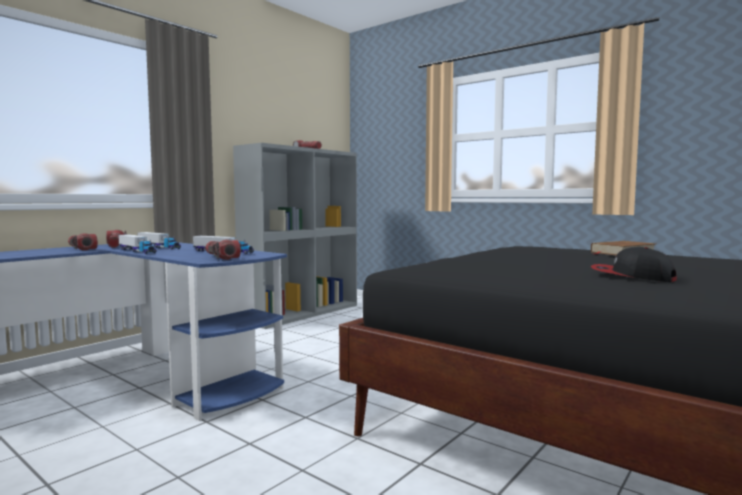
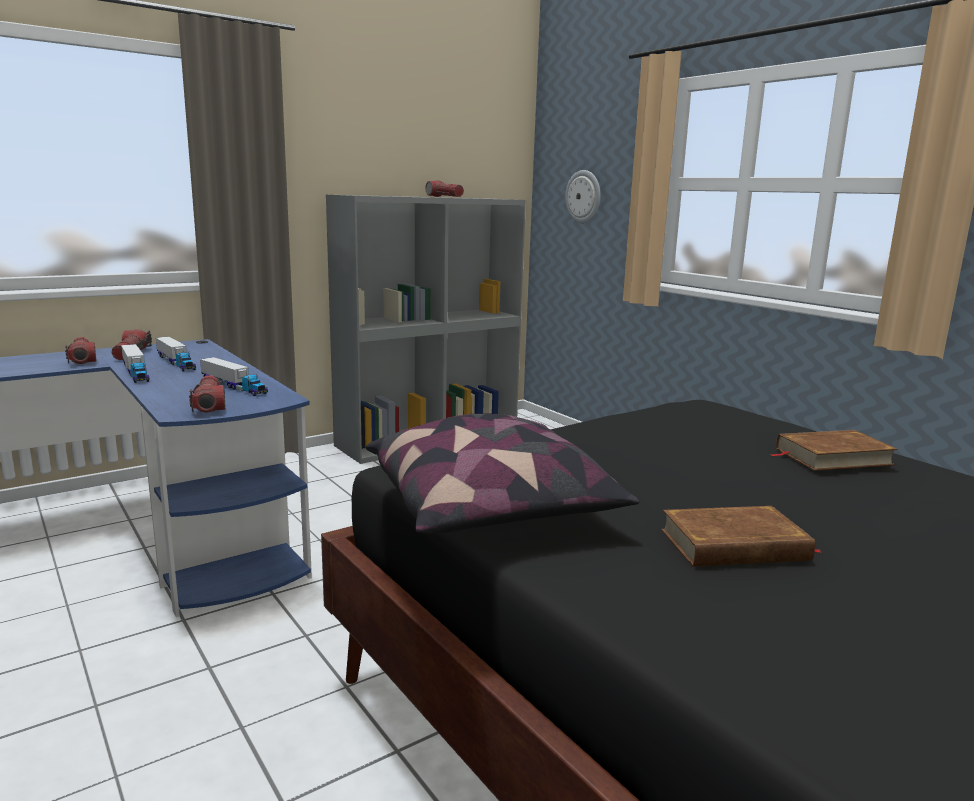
camera: 15 degrees right, 10 degrees up
(389, 152) = (583, 196): none -> wall clock
(482, 276) = (492, 510): none -> pillow
(631, 276) = (735, 545): cap -> brown book

